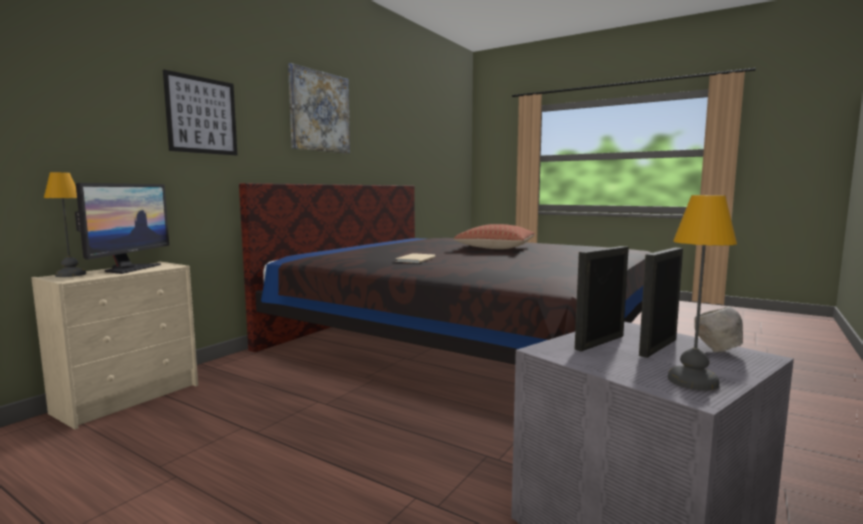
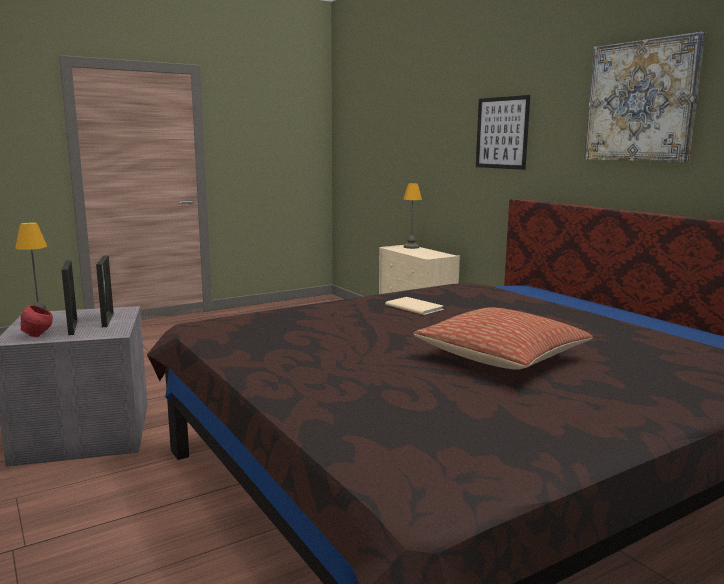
camera: 115 degrees right, 5 degrees up
(129, 269) = (426, 252): monitor -> none
(716, 351) = (38, 336): grey bowl -> red bowl

